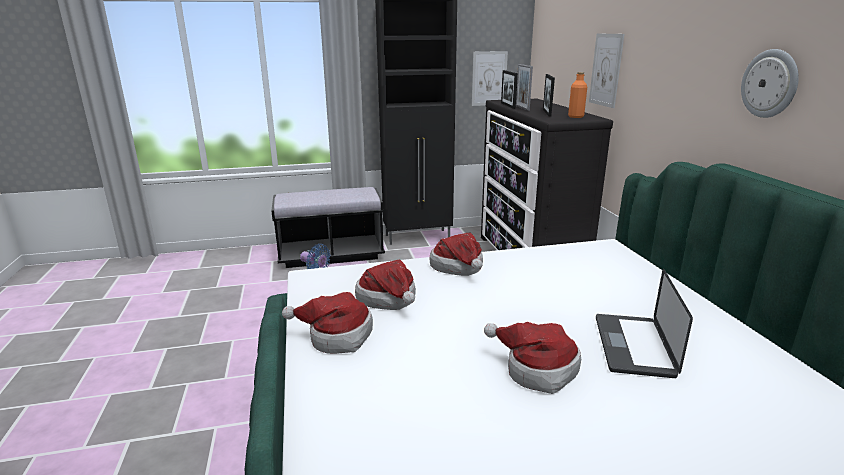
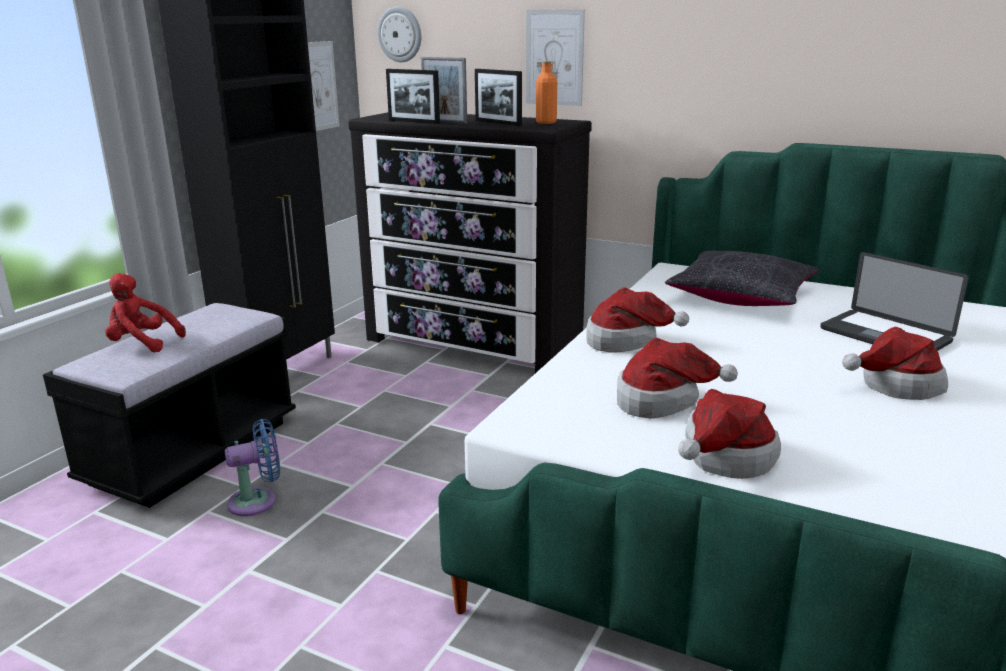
camera: 50 degrees left, 0 degrees up
(312, 194) = (142, 343): none -> red plush toy
(602, 278) = (741, 297): none -> black pillow
(770, 83) = (829, 55): wall clock -> wall clock (400, 34)

